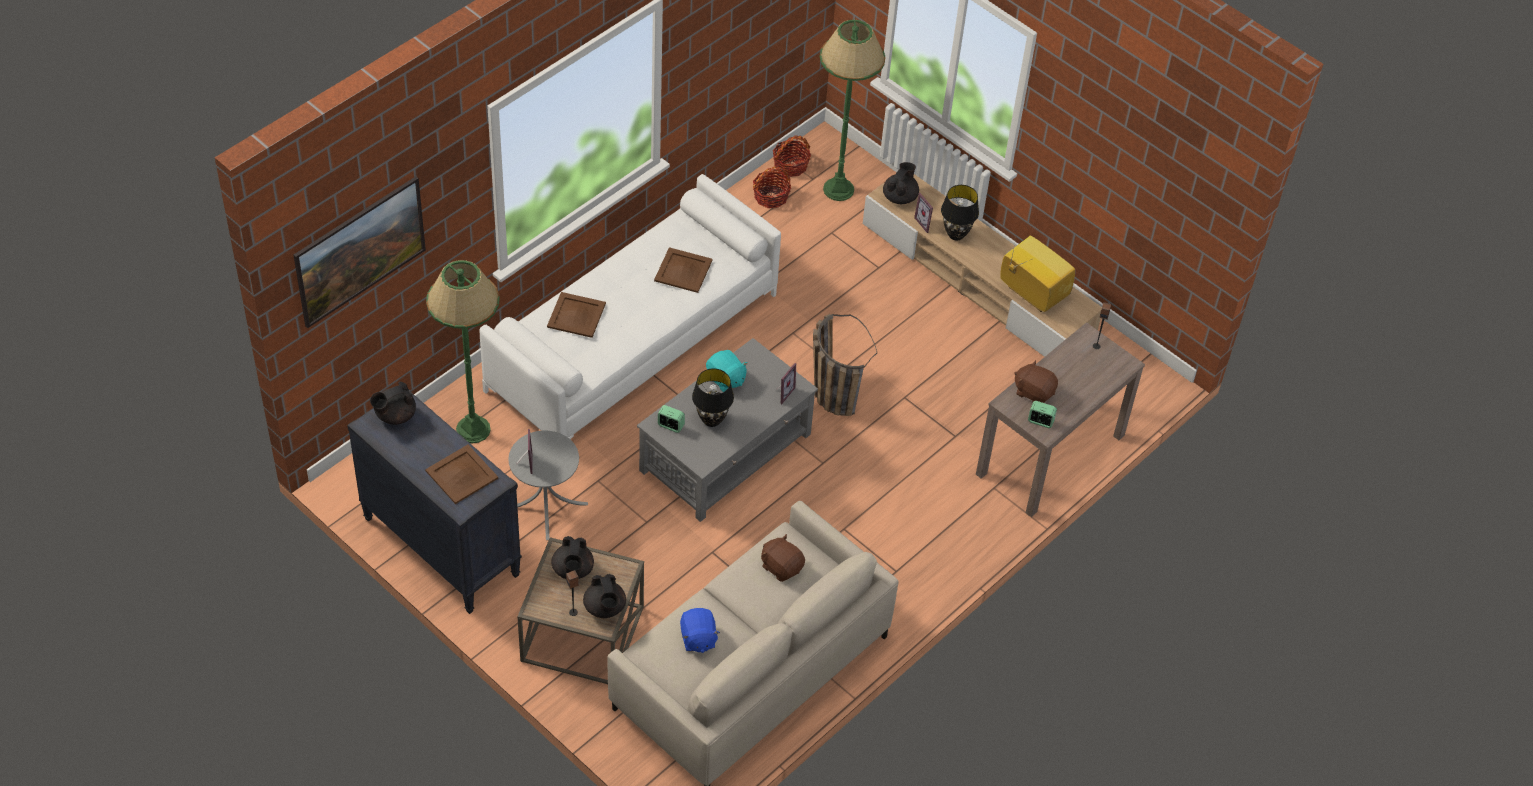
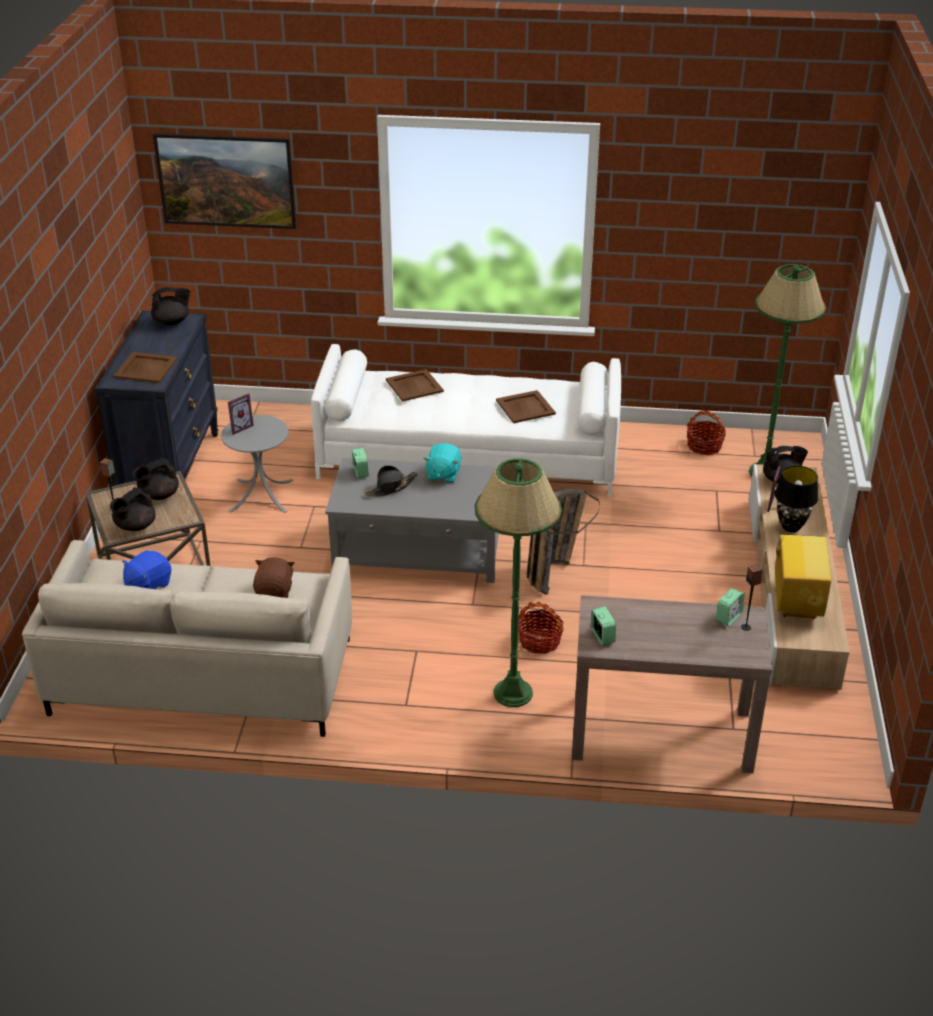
camera: 55 degrees right, 15 degrees down
(394, 415) = (172, 322): black teapot -> black teapot turned 150 degrees clockwise
(473, 429) = (295, 433): green floor lamp -> green floor lamp (513, 693)
(711, 420) = (391, 487): black table lamp -> black hat
(782, 393) = (467, 507): picture frame -> none
(790, 165) = (749, 440): basket -> basket (539, 641)
(1034, 392) = (632, 615): brown plush toy -> none
(1079, 347) = (728, 617): none -> alarm clock

